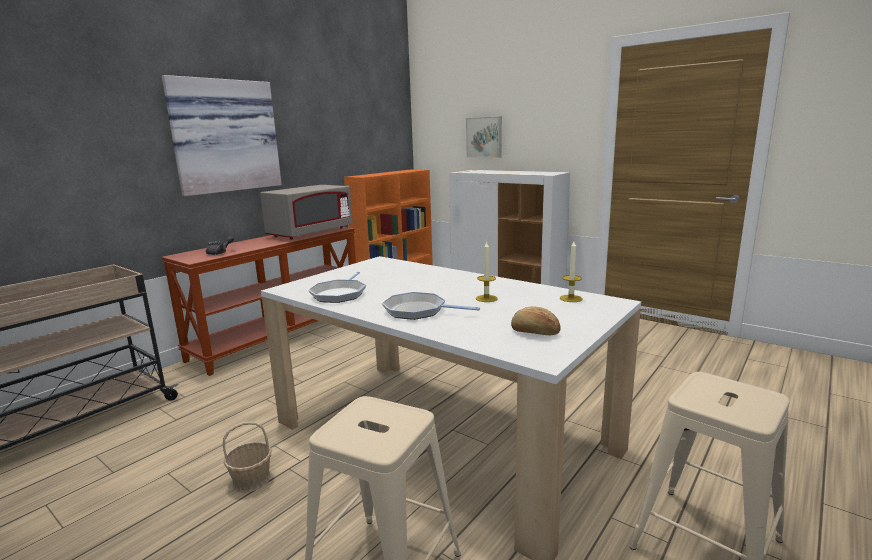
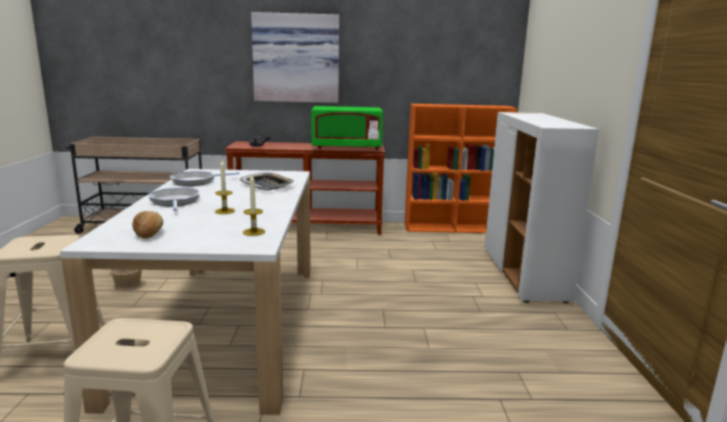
camera: 50 degrees right, 0 degrees up
(310, 233) = (346, 147): grey microwave -> green microwave
(411, 274) = (267, 185): none -> tray
(484, 137) = (557, 75): picture -> none

